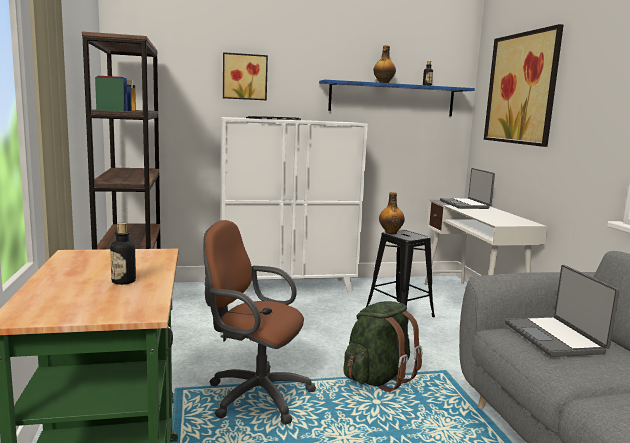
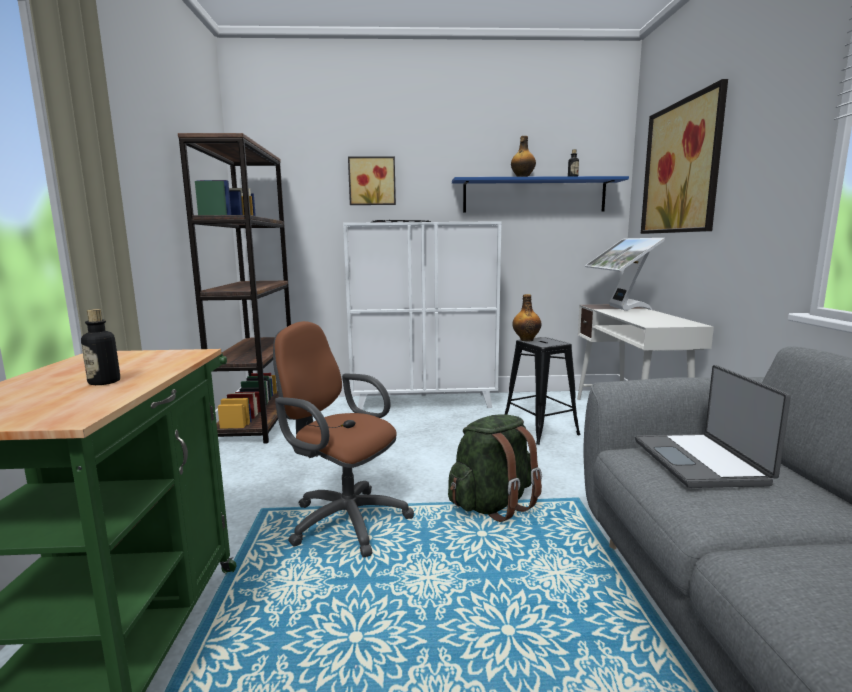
camera: 10 degrees right, 0 degrees up
(465, 205) = (619, 308): laptop -> monitor

